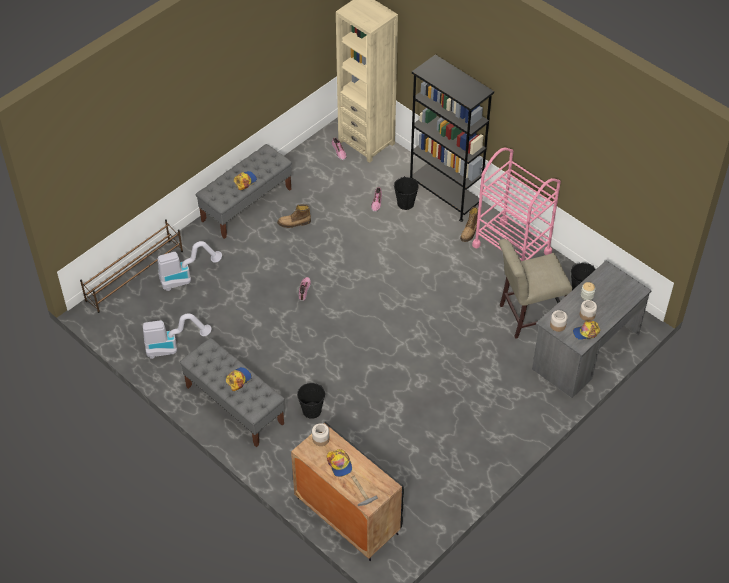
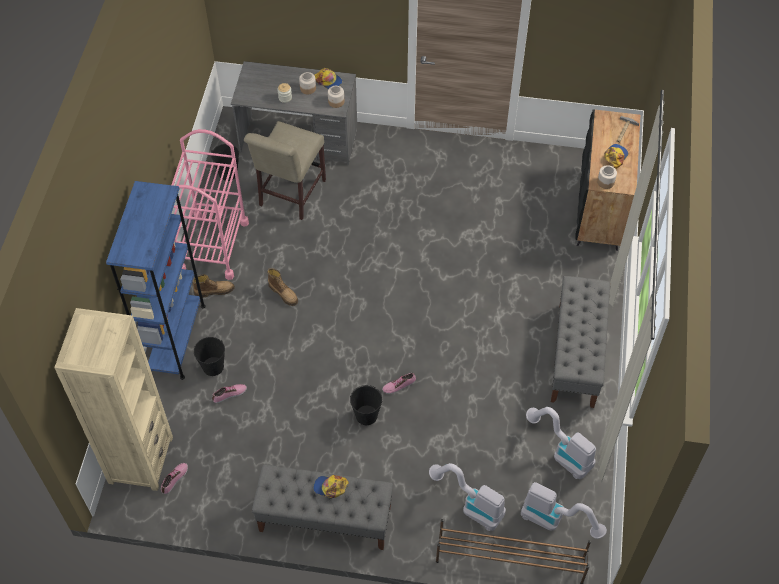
camera: 125 degrees left, 5 degrees up
(134, 313) = (555, 521): none -> vacuum cleaner
(238, 379) = (580, 319): cap -> none
(294, 223) = (317, 453): boot -> boot (284, 293)
(311, 410) = (527, 293): black bucket -> black bucket (366, 415)
(445, 195) = (176, 338): black bookcase -> blue bookcase
(527, 316) = (290, 195): beige chair -> beige chair turned 75 degrees clockwise

